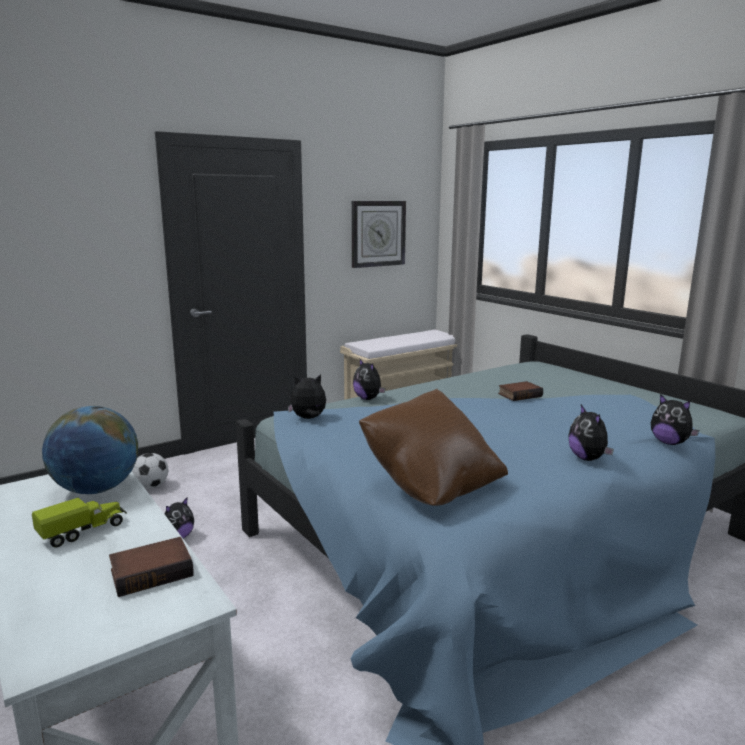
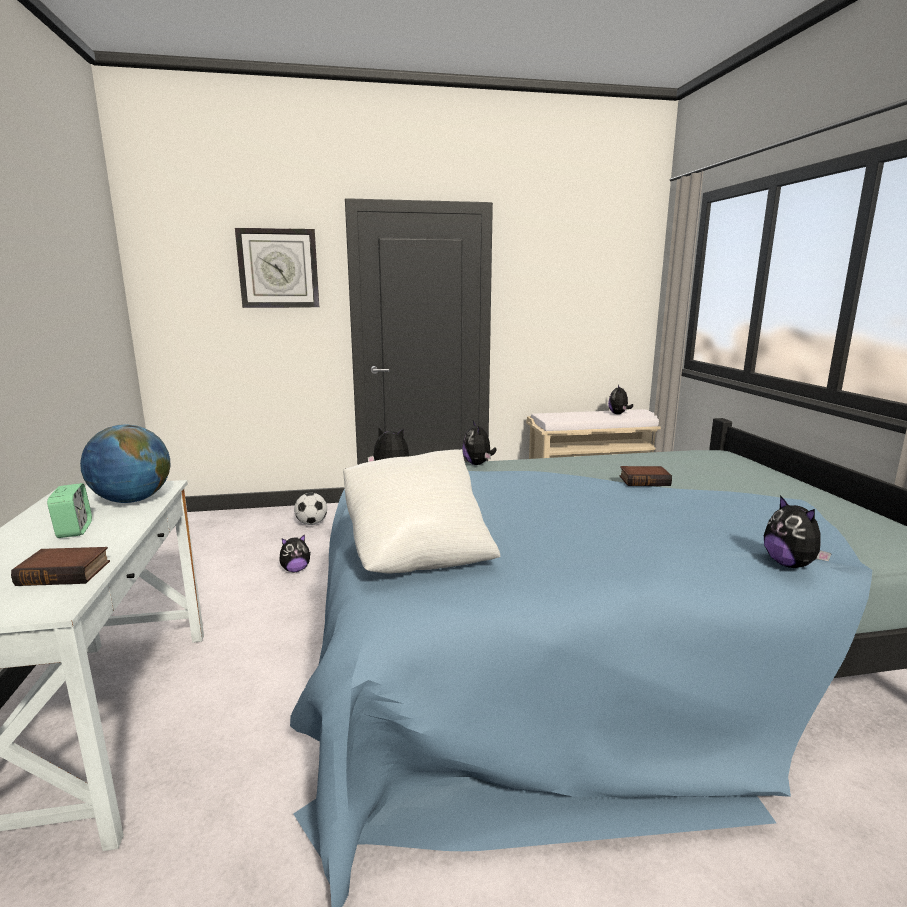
camera: 25 degrees right, 0 degrees up
(83, 531) = (74, 530): toy truck -> alarm clock
(378, 233) = (579, 300): wall clock -> wall clock (278, 268)
(431, 485) = (417, 554): brown pillow -> white pillow
(588, 458) = (639, 561): plush toy -> plush toy (618, 414)

